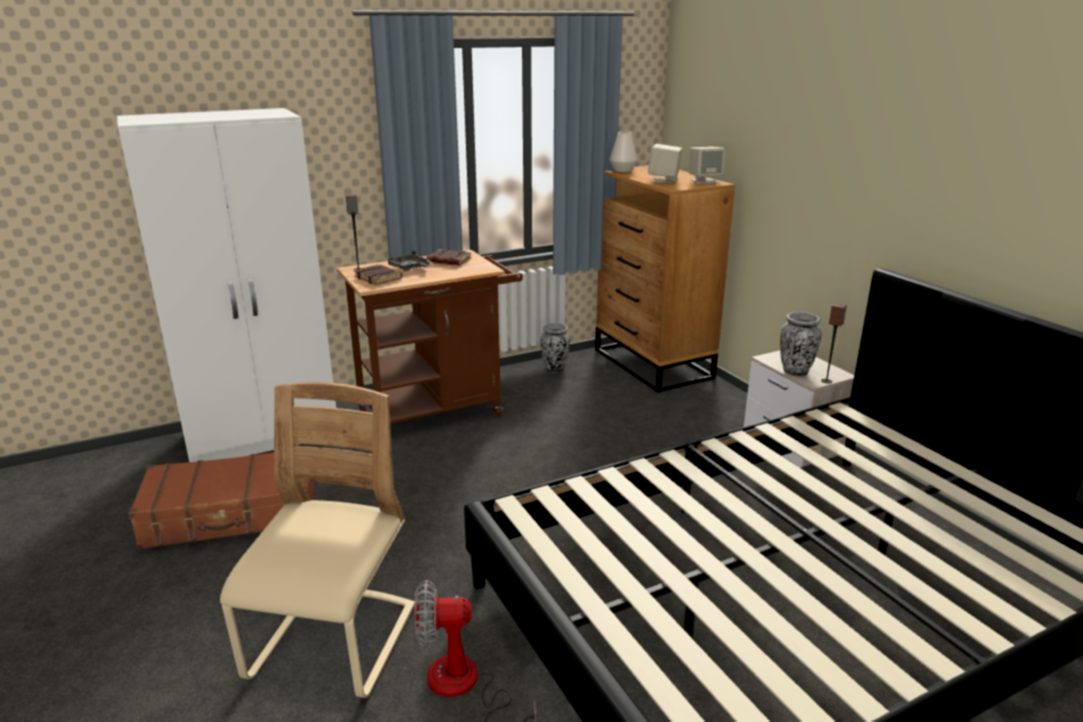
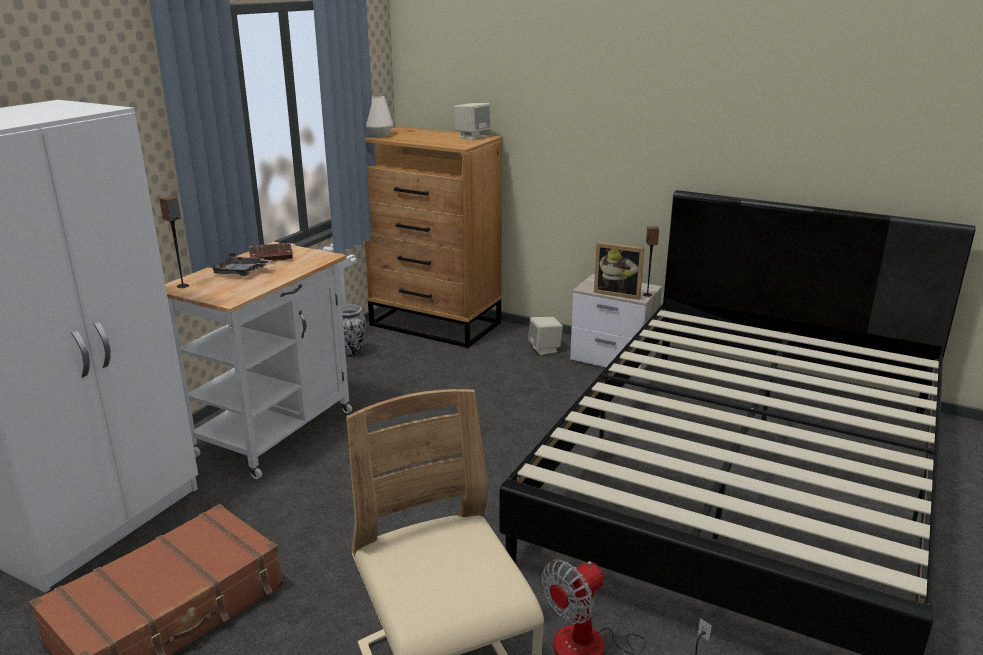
camera: 35 degrees left, 0 degrees up
(379, 278) = (225, 289): brown book -> none
(439, 411) = (281, 427): brown cart -> white cart
(664, 180) = (437, 140): beige speaker -> beige speaker (545, 349)
(795, 372) = (618, 293): vase -> picture frame

